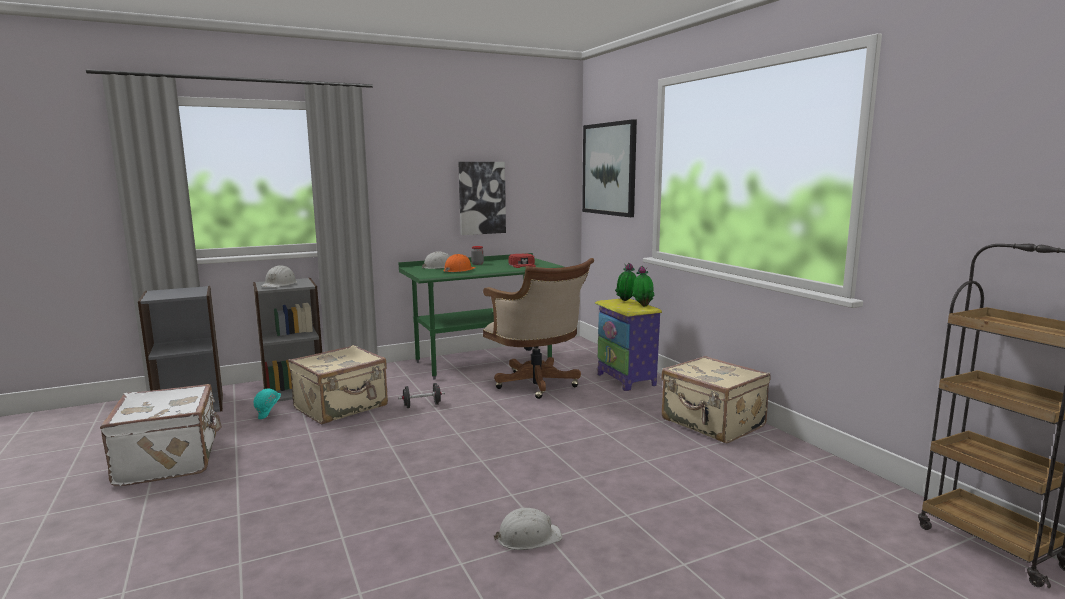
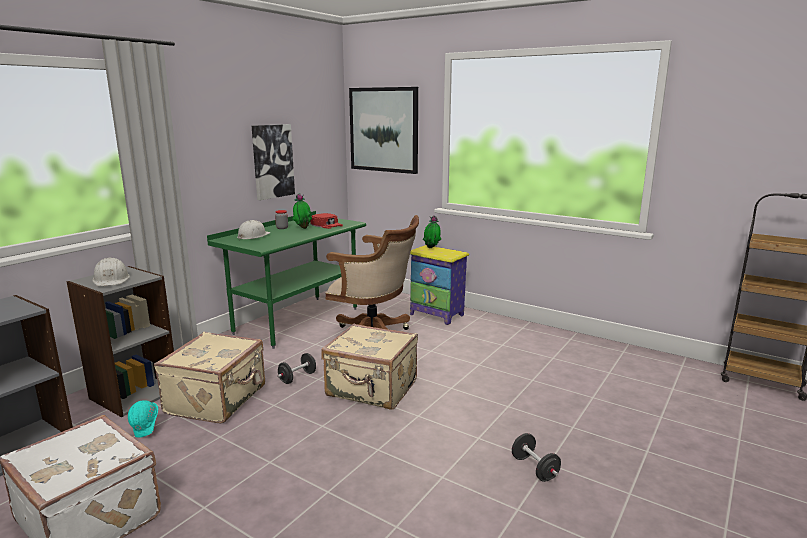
camera: 30 degrees left, 5 degrees up
(459, 270) = (280, 237): orange hard hat -> none
(528, 537) = (534, 469): white hard hat -> black dumbbell
(643, 305) = (451, 251): potted plant -> potted plant (303, 228)
(712, 424) = (536, 338): beige suitcase -> beige suitcase (372, 389)

